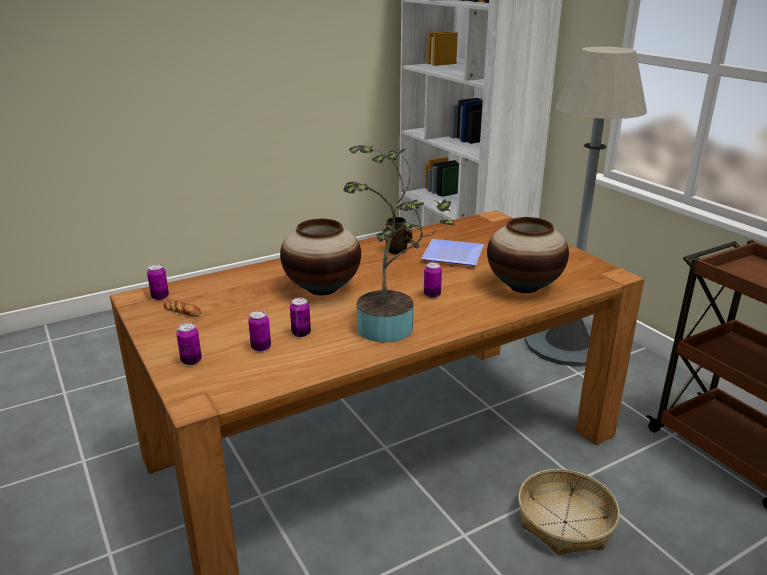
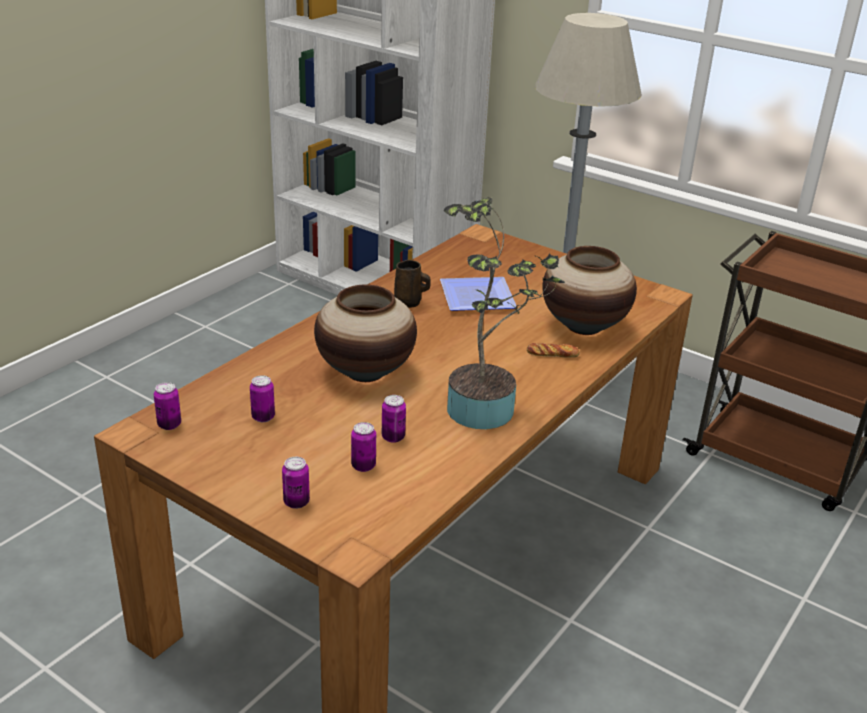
camera: 25 degrees left, 5 degrees up
(182, 311) = (220, 439): bread -> bread (552, 354)
(432, 295) = (496, 356): can -> can (263, 417)
(565, 522) = (660, 577): basket -> none

